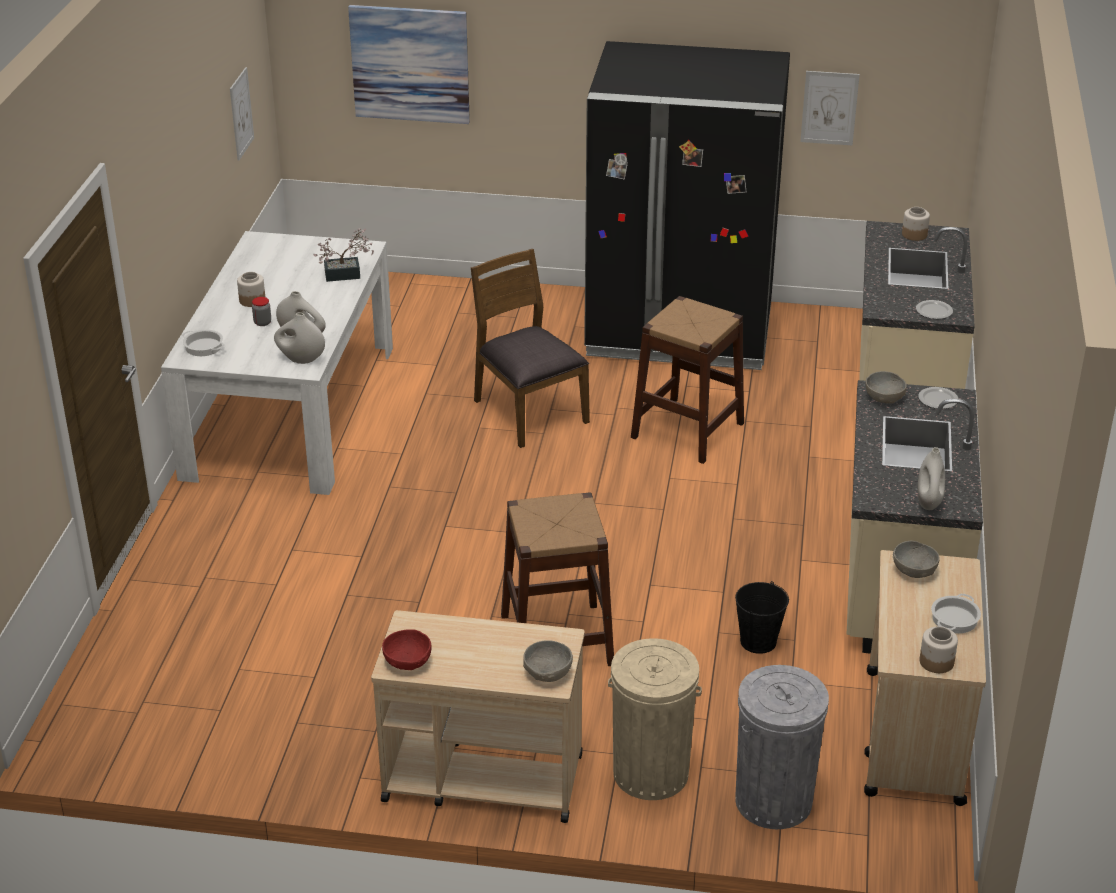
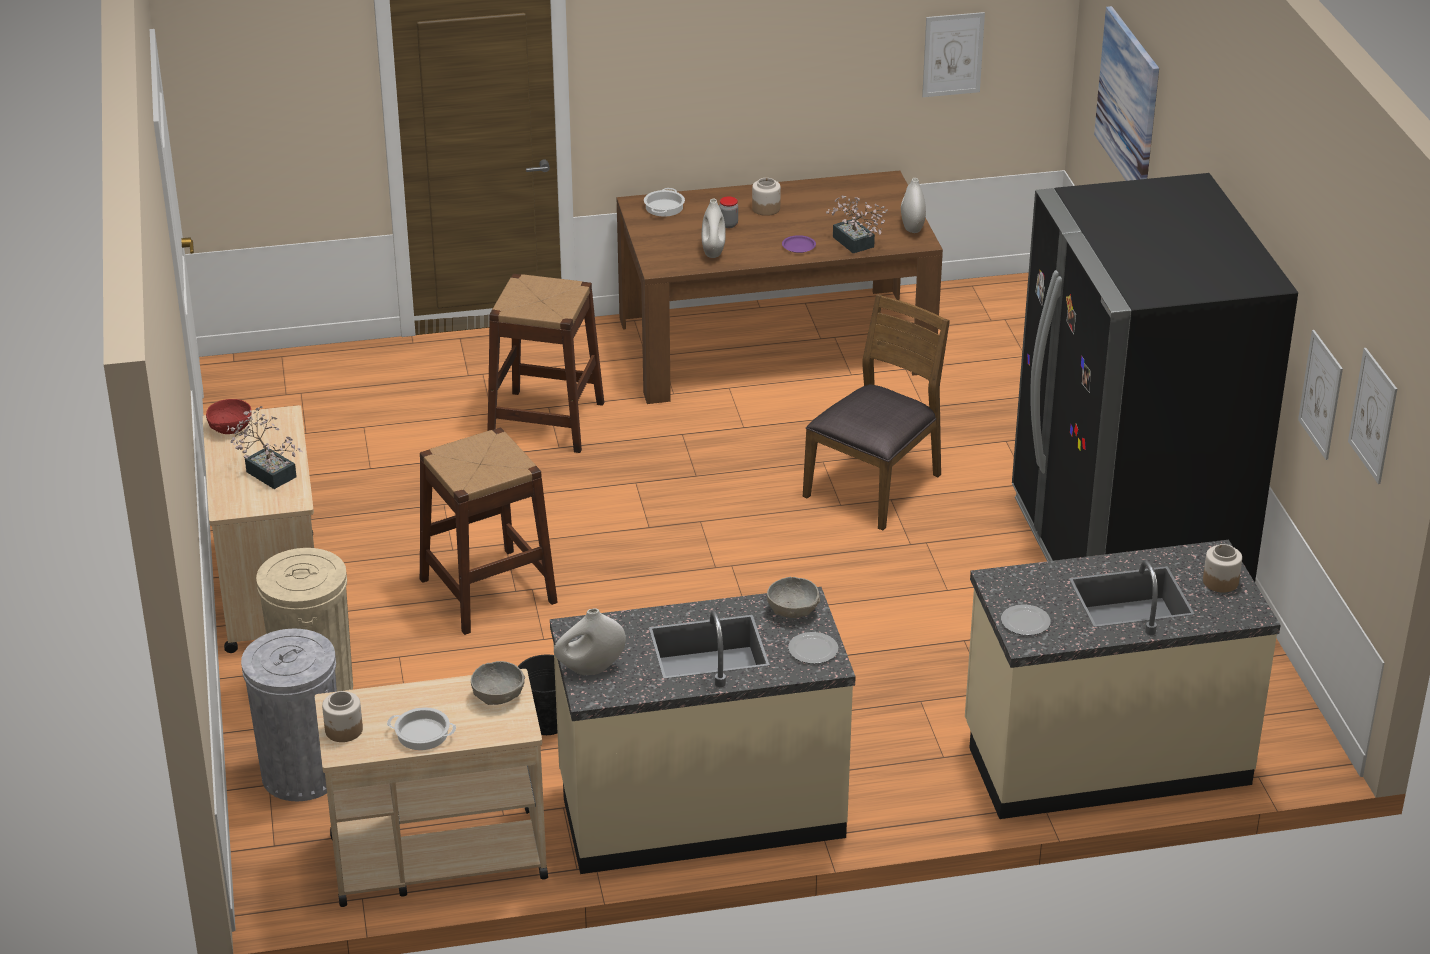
camera: 70 degrees right, 0 degrees up
(291, 411) = (774, 345): white dining table -> brown dining table
(301, 359) = (675, 260): white vase -> white vase (912, 227)
(328, 299) = (798, 246): none -> purple plate
(503, 648) = (268, 472): none -> potted plant
(547, 672) = (241, 502): grey bowl -> none
(687, 430) = (914, 601): brown stool -> brown stool (546, 421)
(914, 81) = (1373, 415): none -> picture

